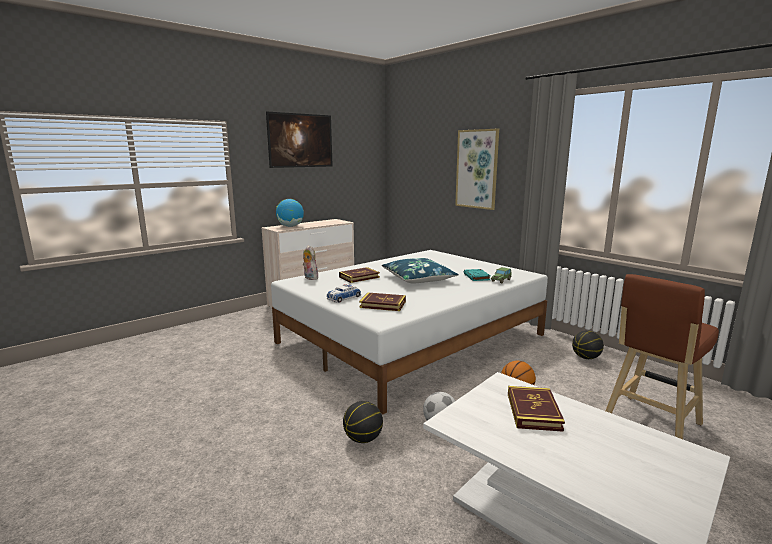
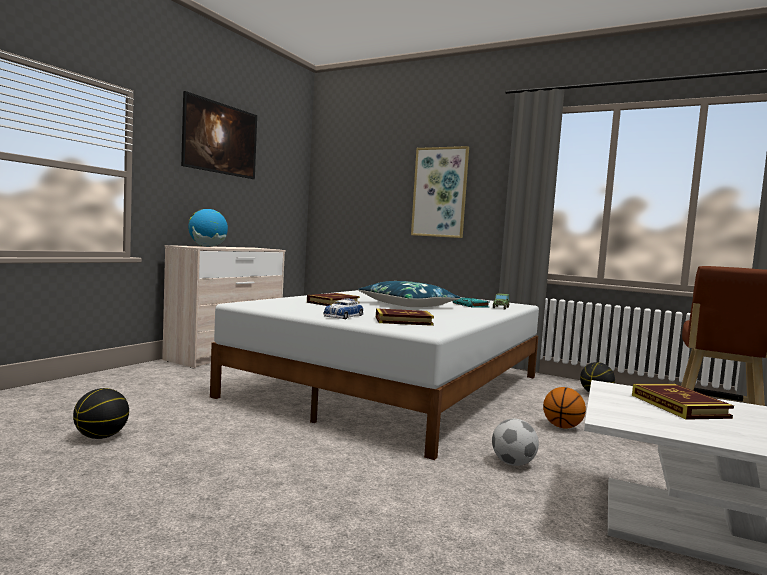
camera: 20 degrees left, 10 degrees down
(309, 278) = (267, 302): plush toy -> none
(363, 439) = (435, 487): basketball -> basketball (101, 437)

